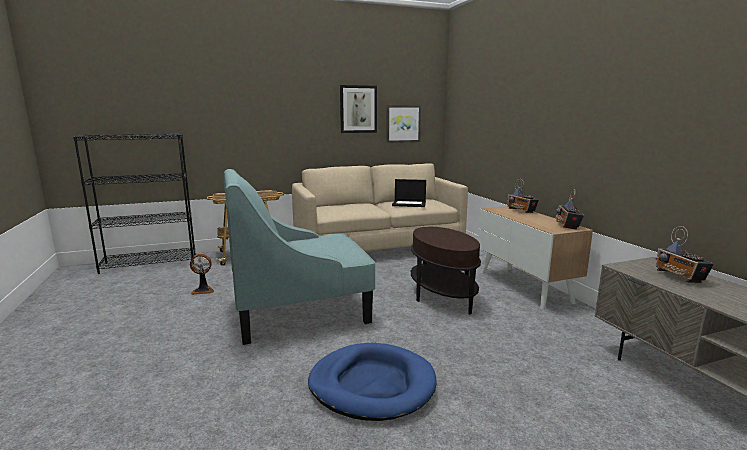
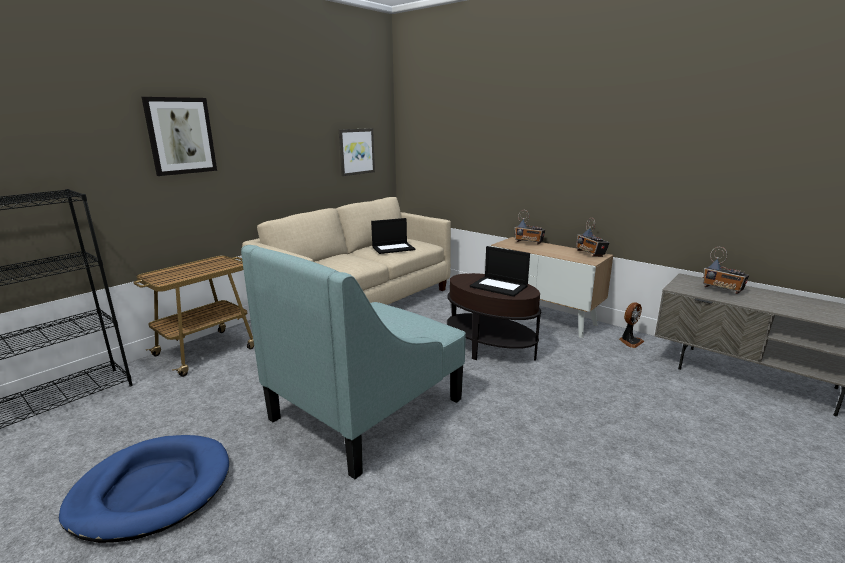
camera: 30 degrees left, 5 degrees up
(203, 290) = (201, 422): fan -> fan (630, 341)
(358, 109) = (308, 136): picture -> picture (180, 136)
(372, 385) = (544, 469): blue dog bed -> blue dog bed (152, 490)
(448, 239) = (499, 286): none -> laptop

